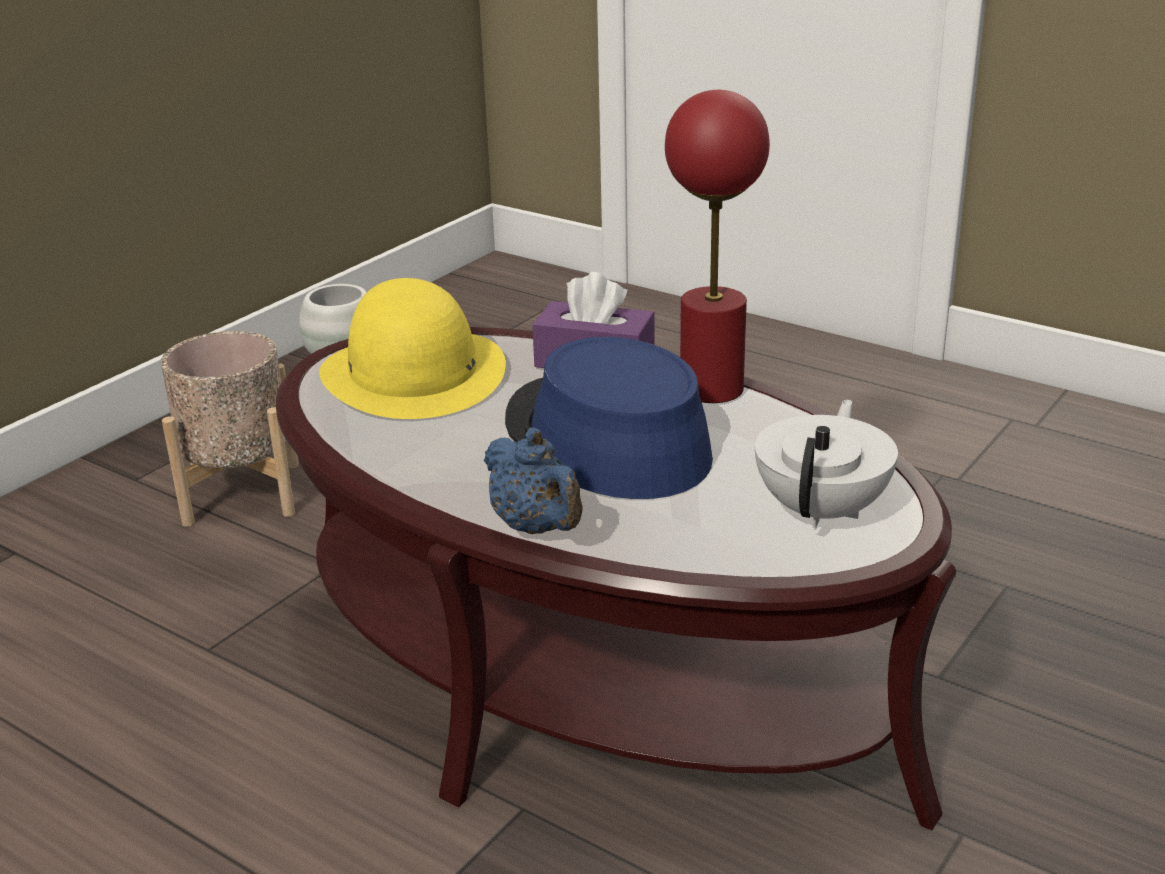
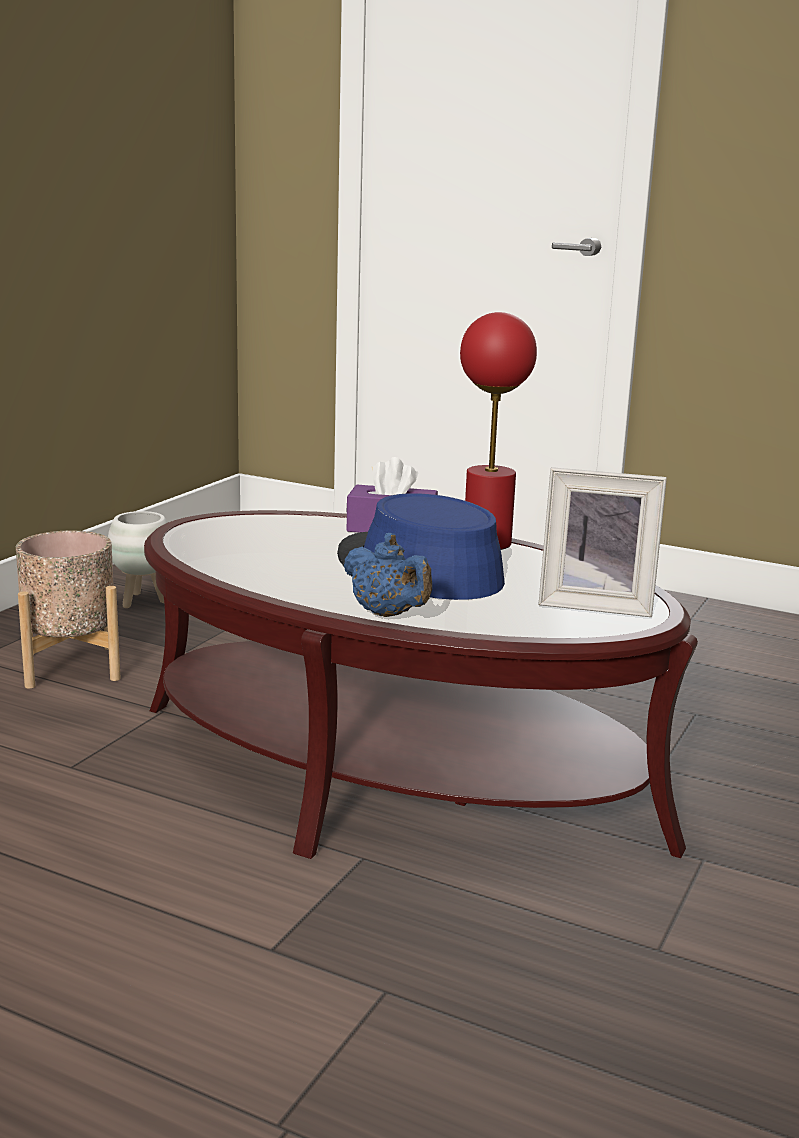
camera: 10 degrees left, 10 degrees down
(414, 373) = (253, 534): yellow hat -> none
(823, 510) = (596, 604): white teapot -> picture frame

